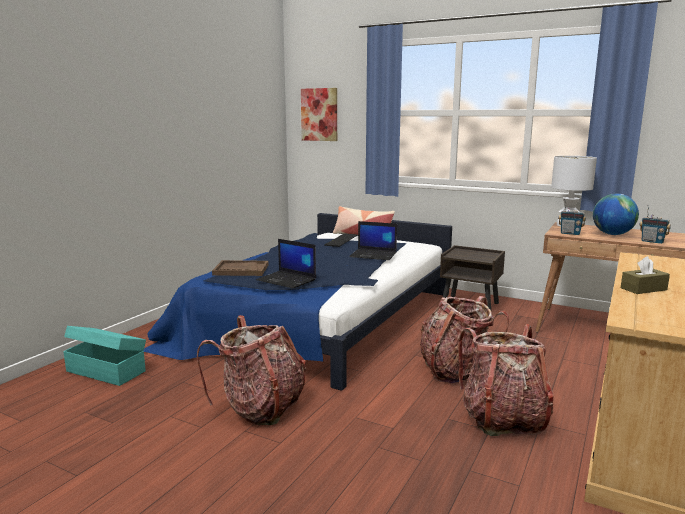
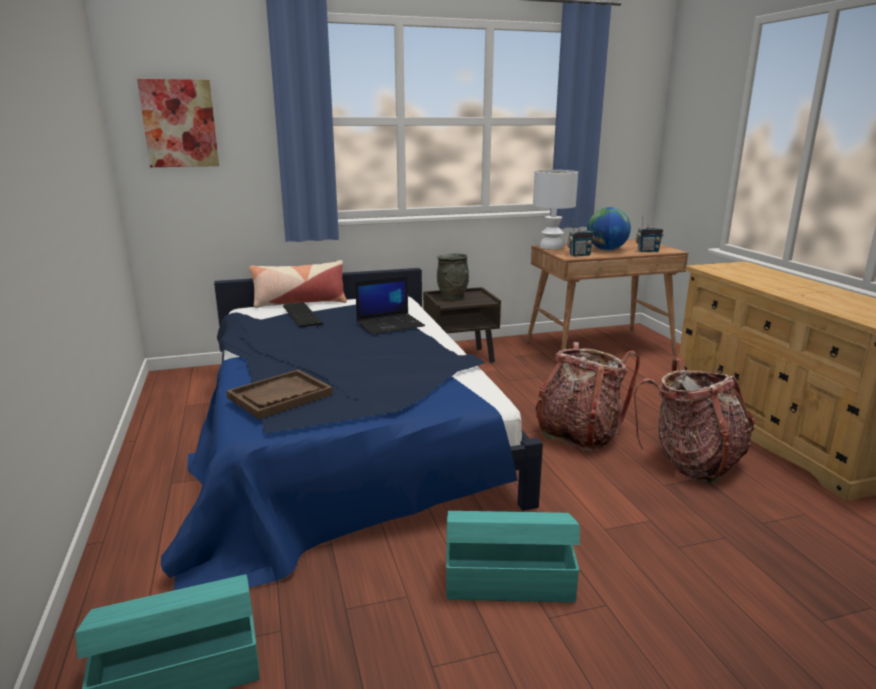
camera: 45 degrees left, 5 degrees up
(260, 408) = (507, 579): backpack -> turquoise storage box
(287, 280) = (388, 388): laptop -> none
(469, 253) = (453, 297): none -> grey vase
(643, 289) = (803, 295): brown tissue box -> none

